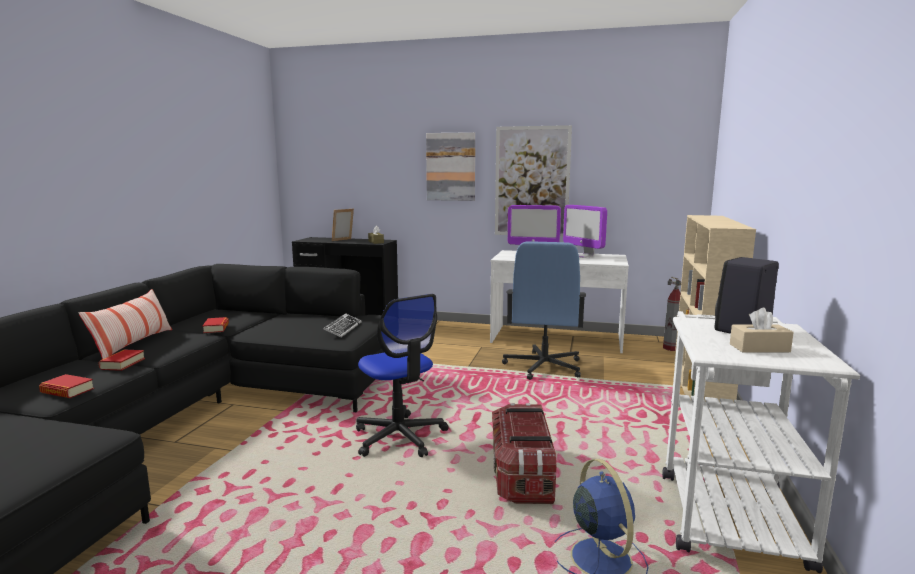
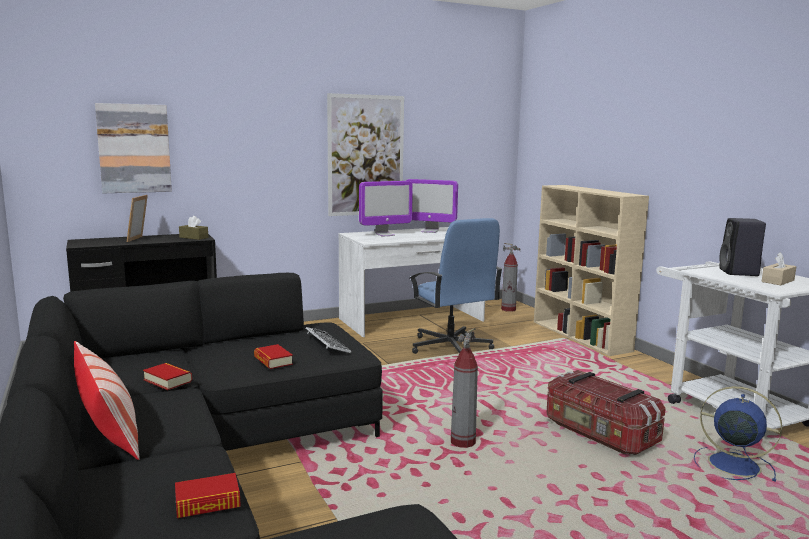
camera: 40 degrees left, 0 degrees up
(122, 364) = (175, 452): book -> book (273, 361)
(400, 437) = (463, 442): office chair -> fire extinguisher
(451, 167) = (274, 138): picture -> picture (134, 148)

